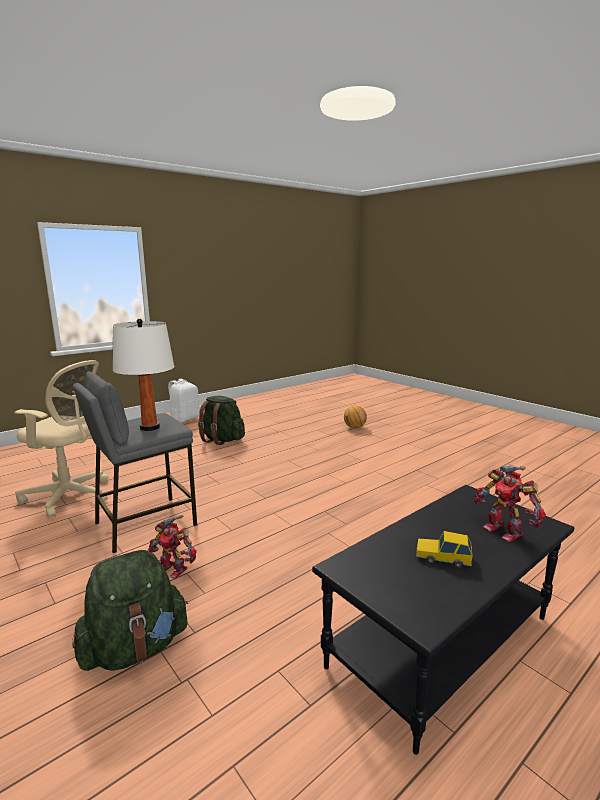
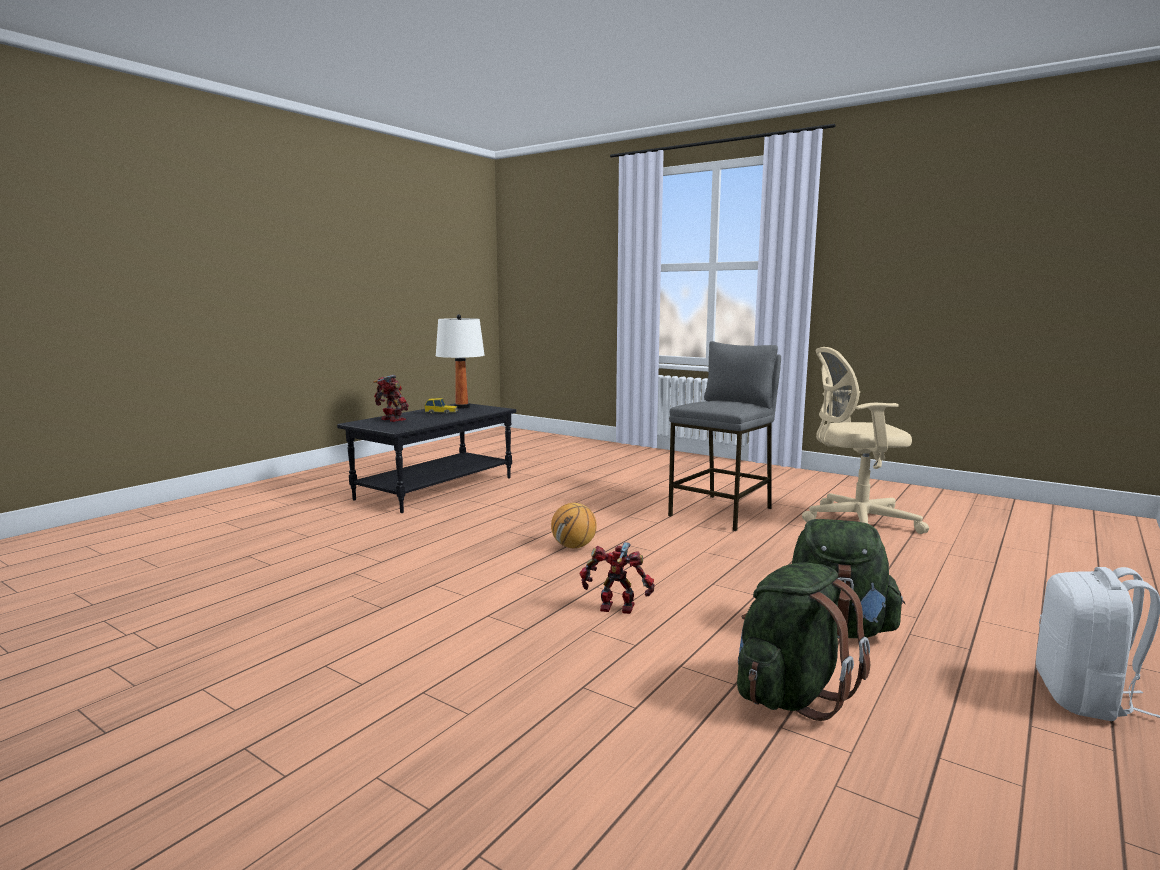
camera: 165 degrees right, 5 degrees down
(135, 648) = (623, 474): green backpack -> green backpack (790, 694)
(149, 427) = (708, 401): white table lamp -> white table lamp (462, 407)
(173, 569) = (647, 494): toy robot -> toy robot (617, 609)
(354, 427) = (516, 741): basketball -> basketball (574, 547)

